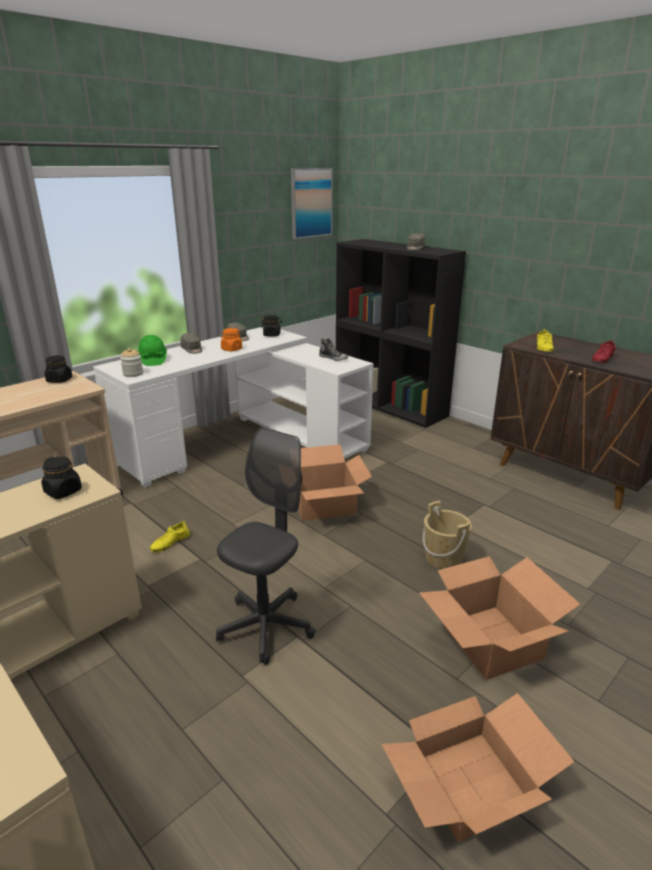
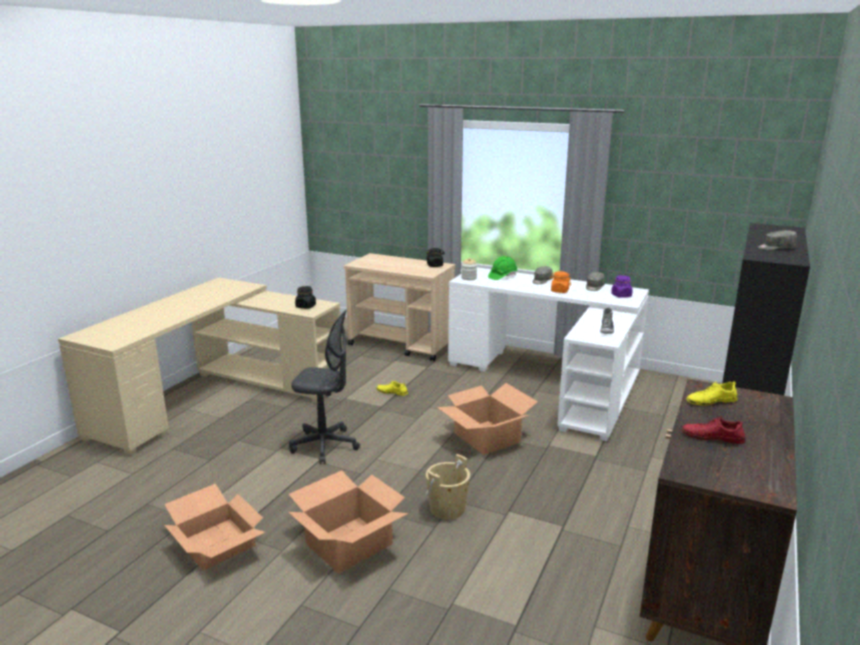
camera: 70 degrees right, 5 degrees down
(272, 335) = (621, 295): black jar -> purple jar
(311, 203) = (761, 174): picture -> none

